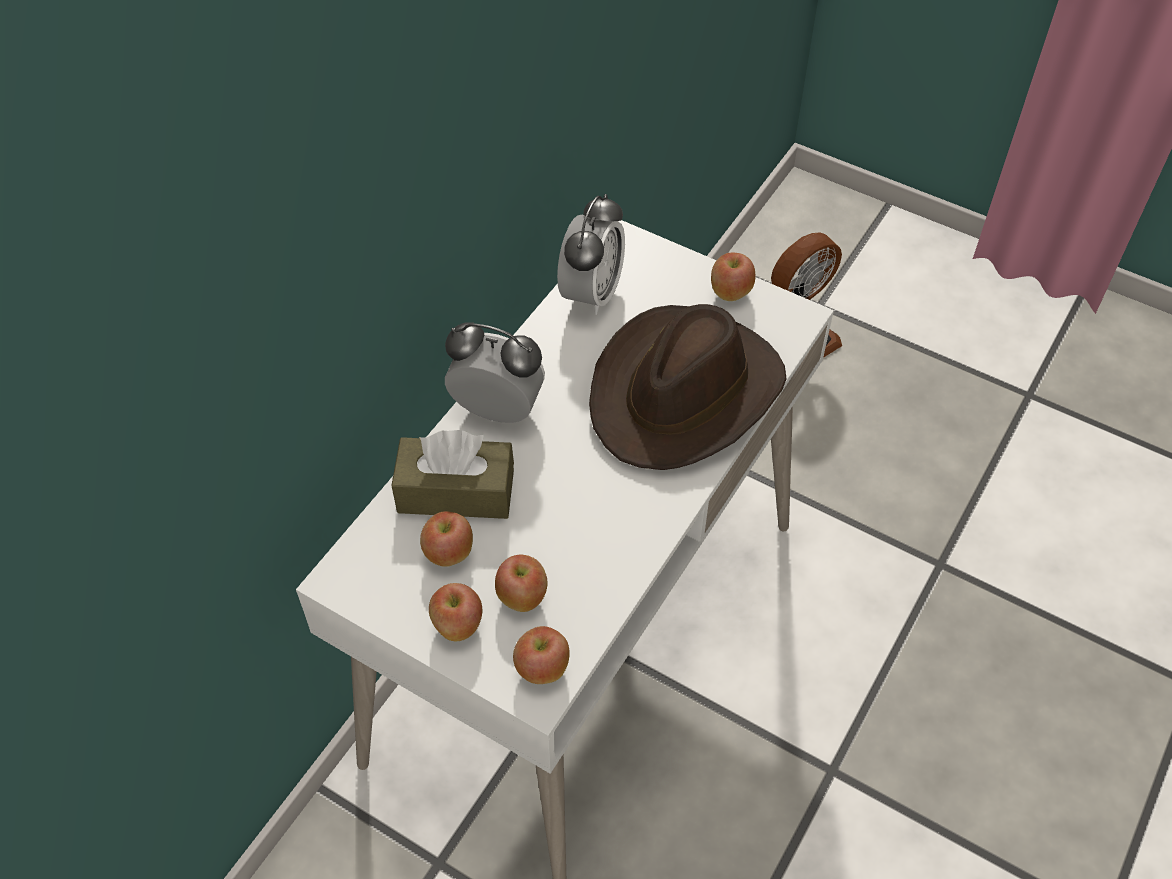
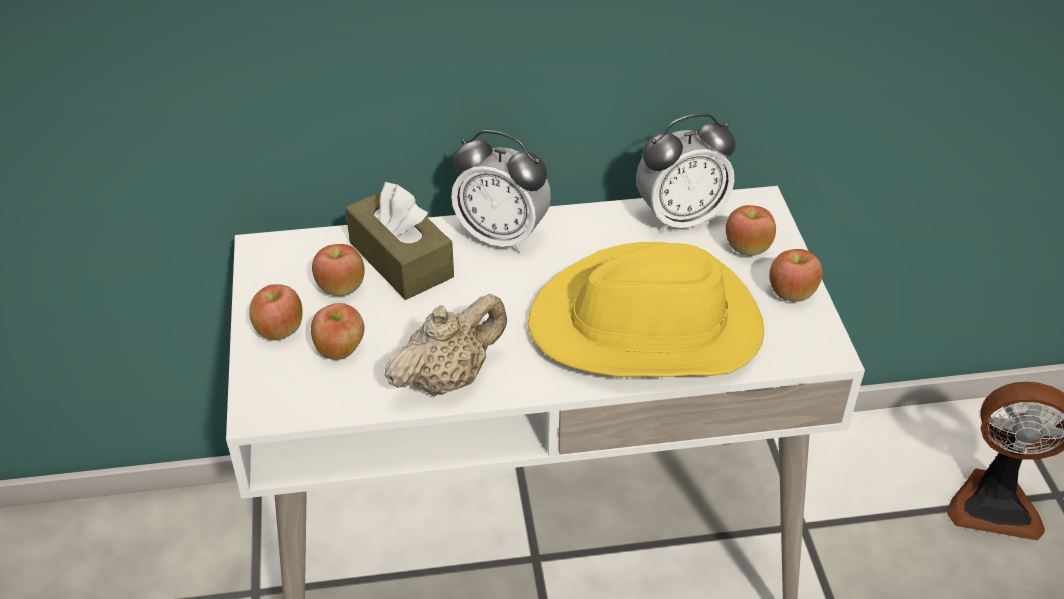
camera: 50 degrees right, 10 degrees down
(497, 410) = (502, 236): alarm clock -> alarm clock turned 135 degrees clockwise
(542, 669) = (284, 400): apple -> apple (747, 249)
(622, 546) = (448, 378): none -> beige teapot
(685, 393) = (647, 327): brown hat -> yellow hat

